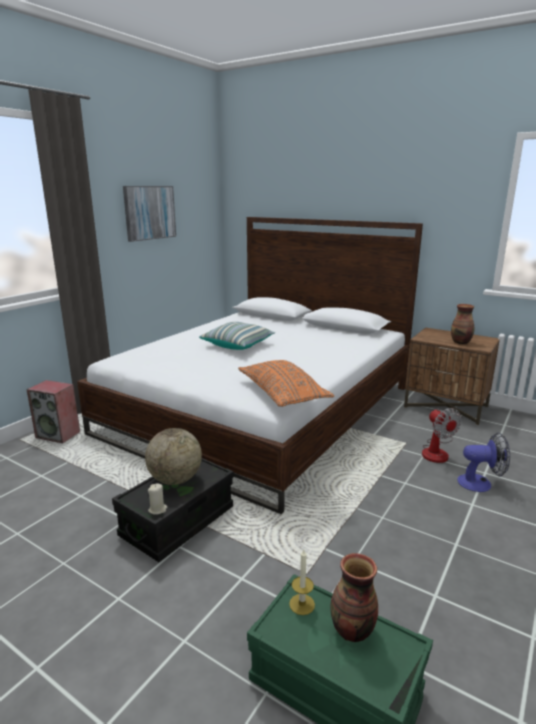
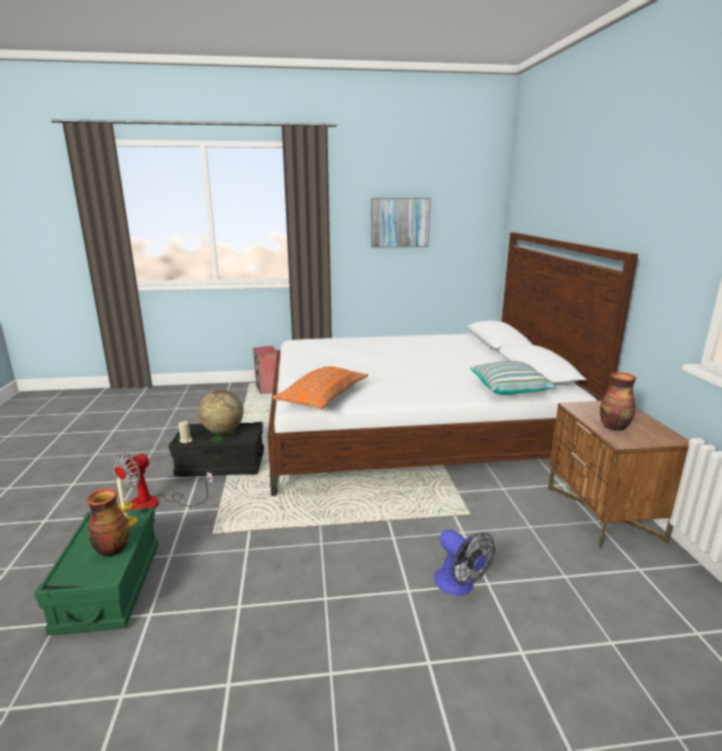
camera: 50 degrees right, 0 degrees up
(238, 345) = (395, 356): pillow -> pillow (510, 389)
(437, 451) = (484, 538): fan -> fan (155, 504)

